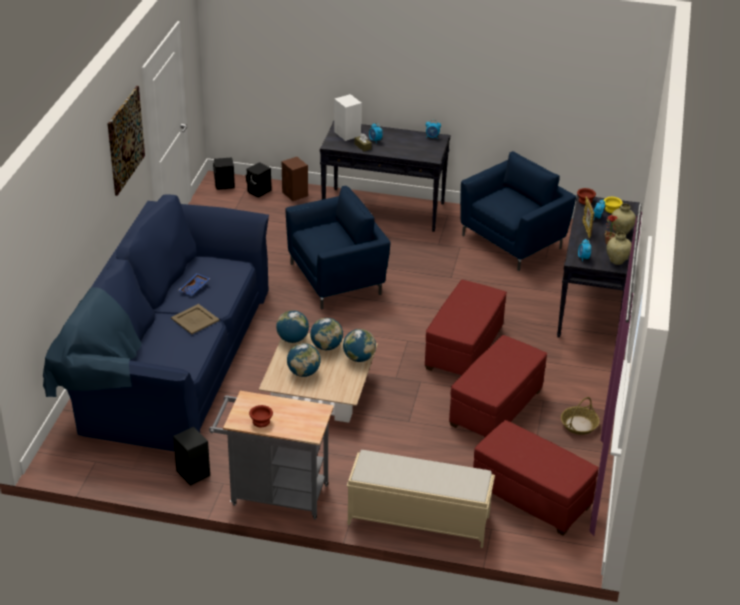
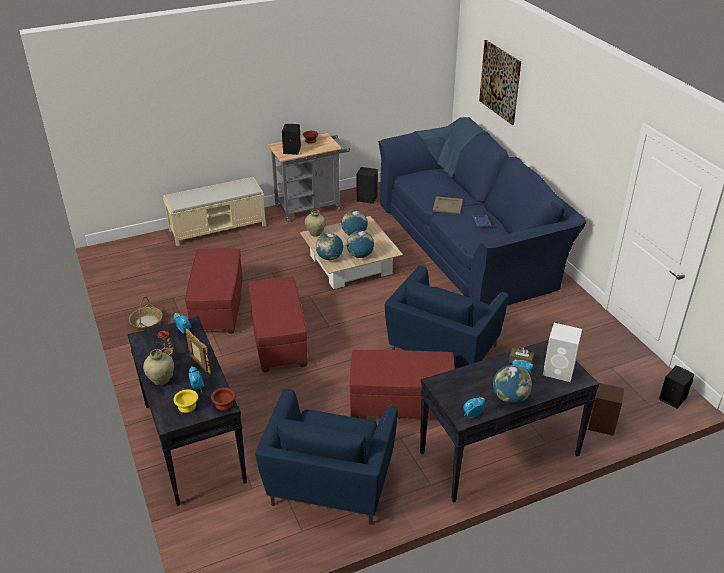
camera: 145 degrees right, 0 degrees up
(125, 140) = (593, 141): picture -> picture (500, 82)
(259, 191) = (633, 408): black speaker -> black speaker (291, 150)
(292, 339) = (388, 250): globe -> globe (510, 398)
(531, 497) = (155, 265): red ottoman -> red ottoman (400, 404)
(617, 261) = (148, 342): beige vase -> beige vase (315, 233)

